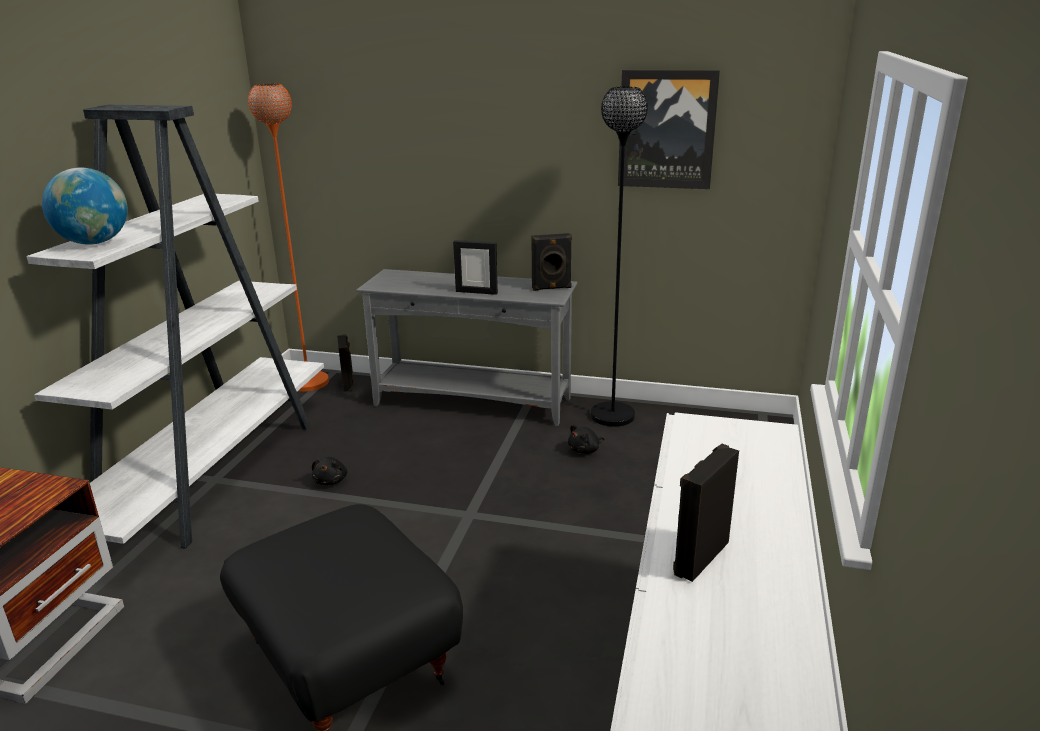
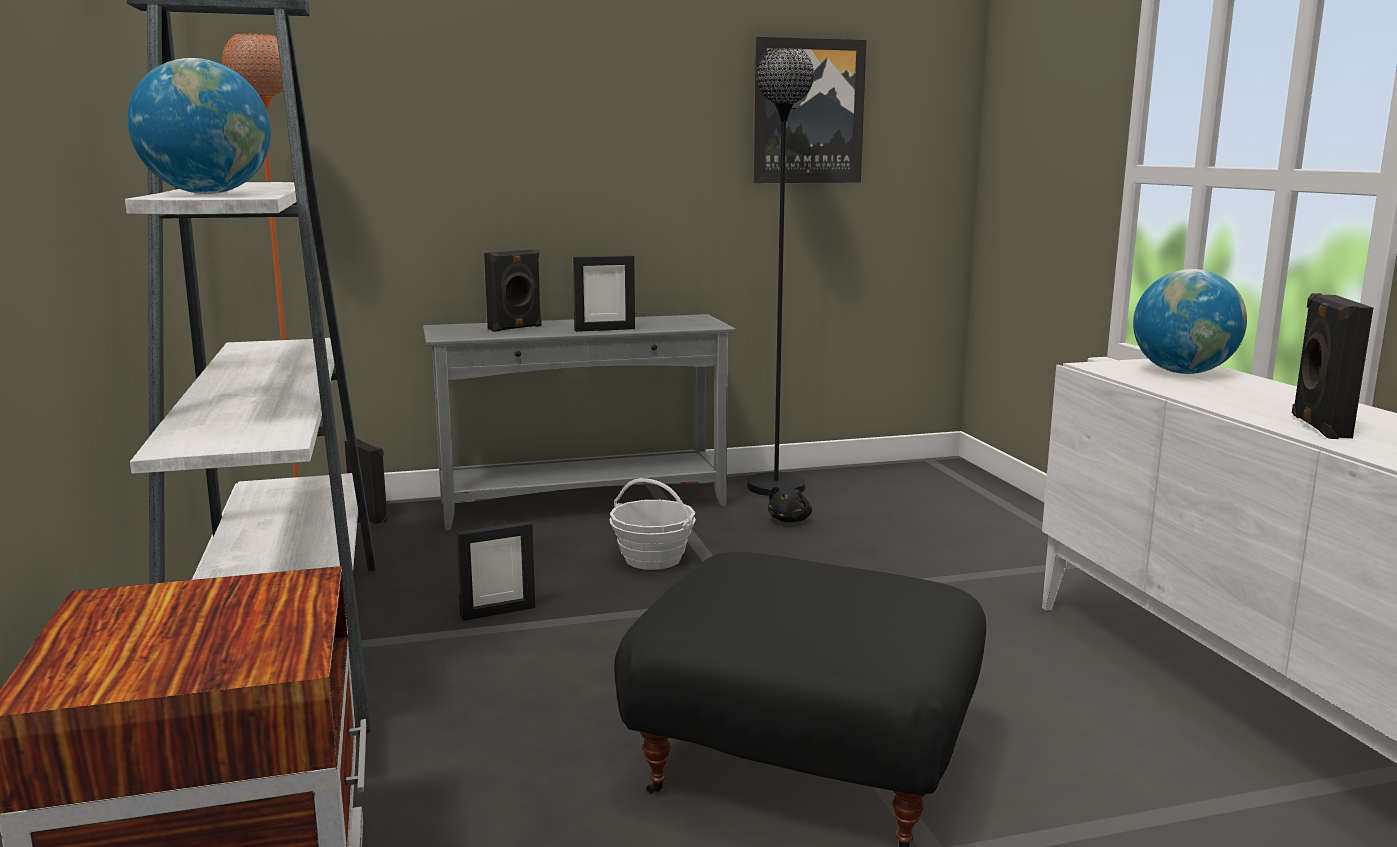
camera: 30 degrees left, 10 degrees down
(331, 480) = (498, 611): black plush toy -> picture frame
(459, 462) = (653, 559): none -> basket
(551, 288) = (691, 320): black speaker -> black speaker (515, 328)
(744, 449) = (1183, 372): none -> globe

